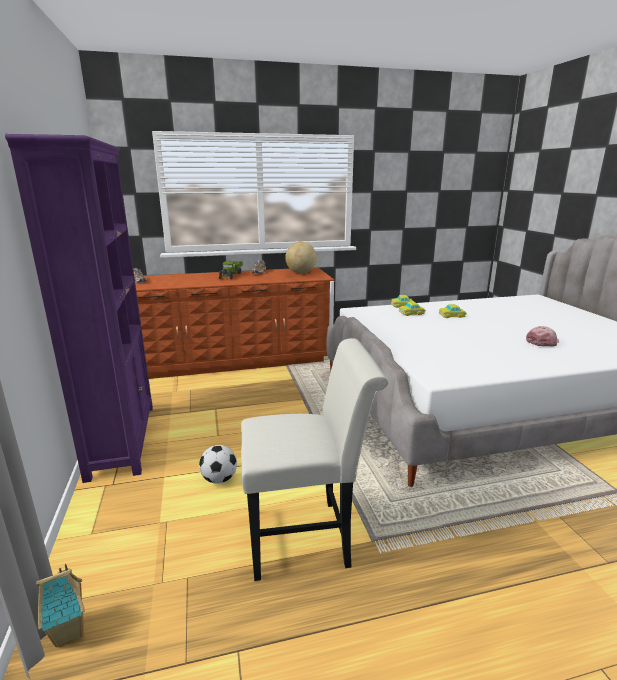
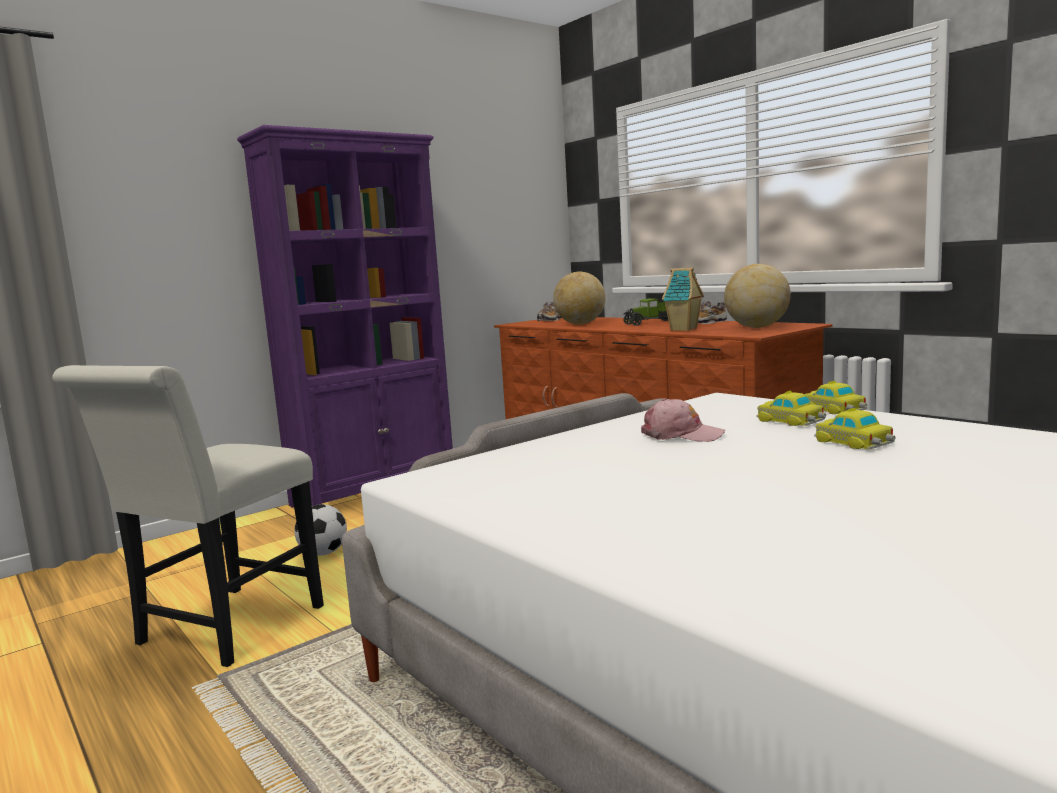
camera: 65 degrees right, 10 degrees down
(70, 631) = (86, 570): toy house -> toy house (684, 329)
(185, 282) = (580, 324): none -> globe
(307, 536) = (221, 630): white chair -> white chair turned 60 degrees clockwise
(542, 342) = (820, 532): pink cap -> pink cap (681, 435)

